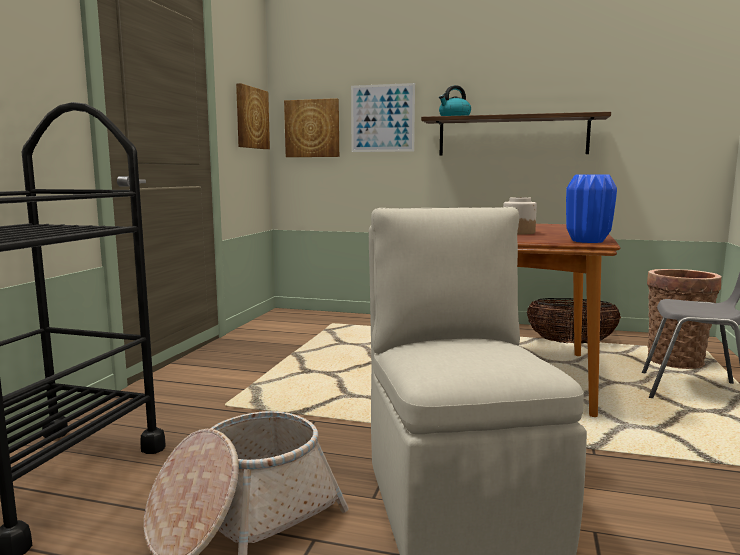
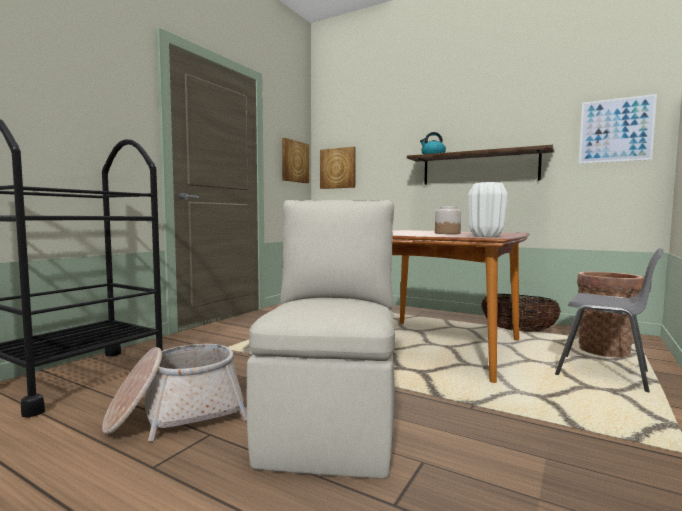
camera: 15 degrees right, 5 degrees down
(382, 118) = (384, 159): picture -> picture (616, 130)
(588, 241) = (486, 236): blue vase -> white vase

